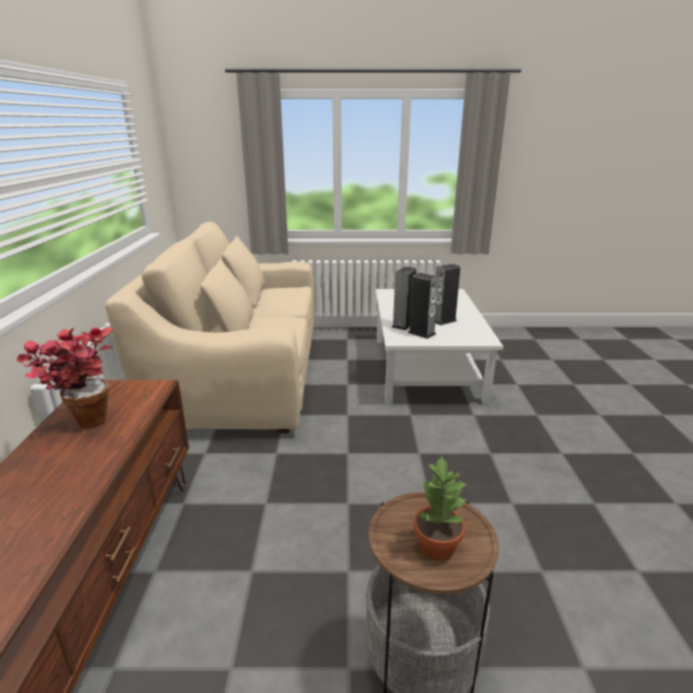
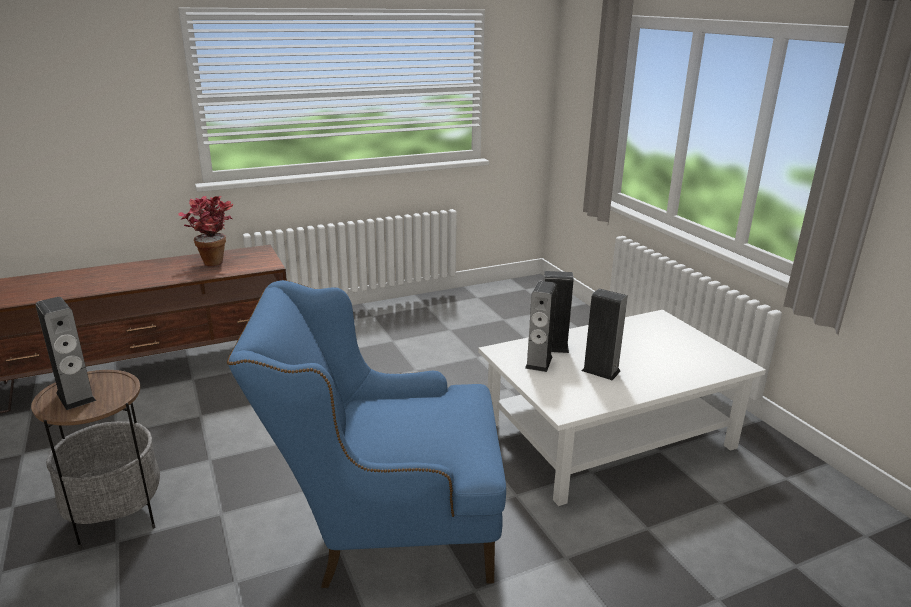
camera: 65 degrees right, 0 degrees up
(243, 375) = (472, 328): beige sofa -> none
(436, 545) = (76, 397): potted plant -> speaker
(493, 475) = (385, 528): none -> blue armchair

